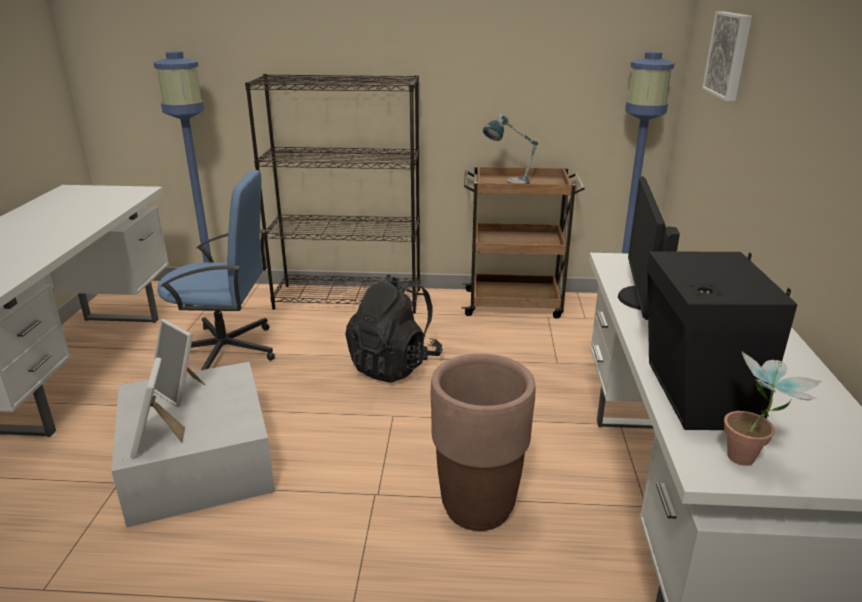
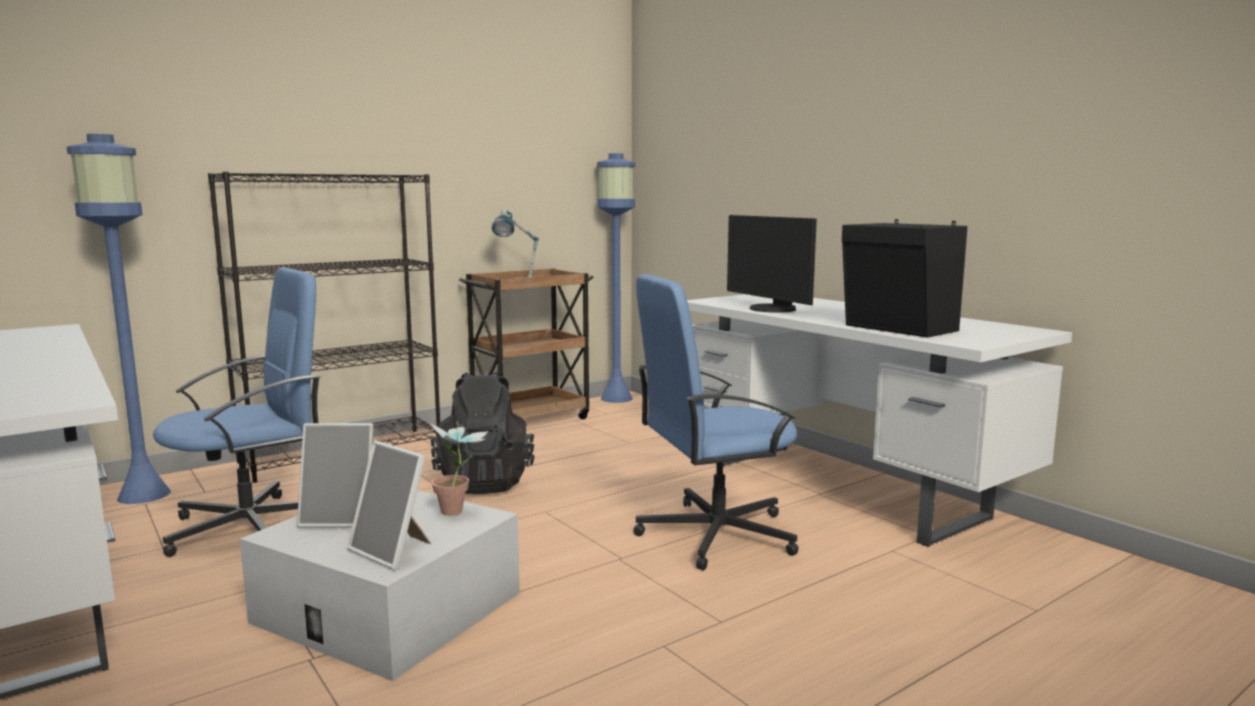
camera: 40 degrees left, 15 degrees down
(477, 507) = (714, 534): brown planter -> blue office chair
(730, 55) = (709, 141): picture -> none
(751, 462) = (981, 338): potted plant -> potted plant (459, 512)

